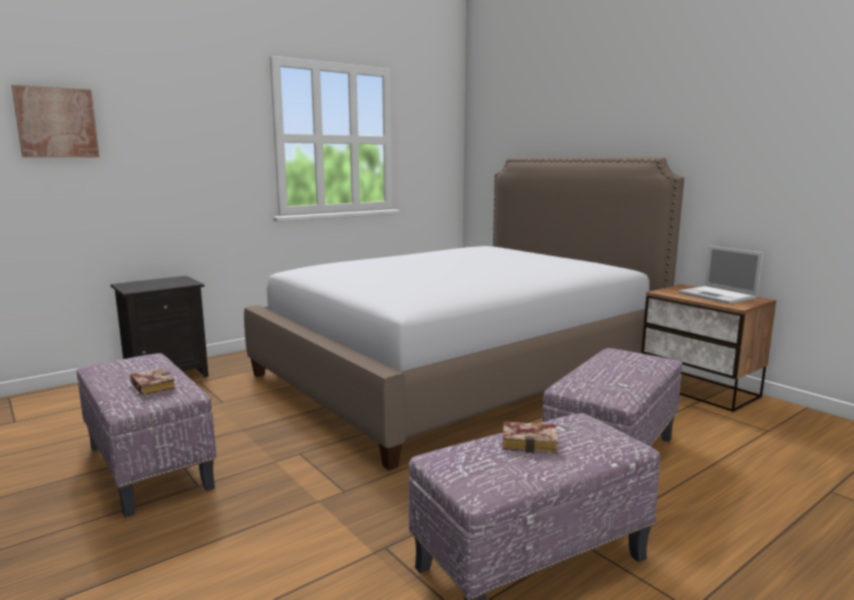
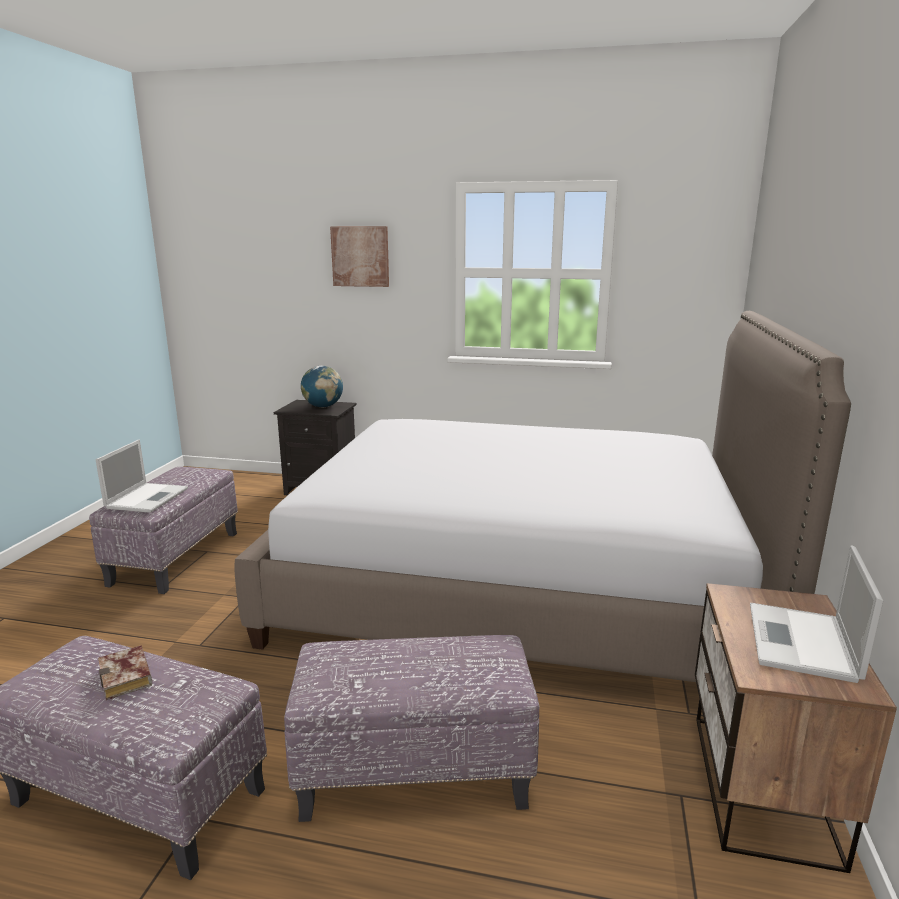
camera: 50 degrees right, 5 degrees up
(56, 122) = (267, 261): picture -> picture (360, 256)
(150, 386) = (148, 497): book -> laptop
(163, 282) = (323, 406): none -> globe

